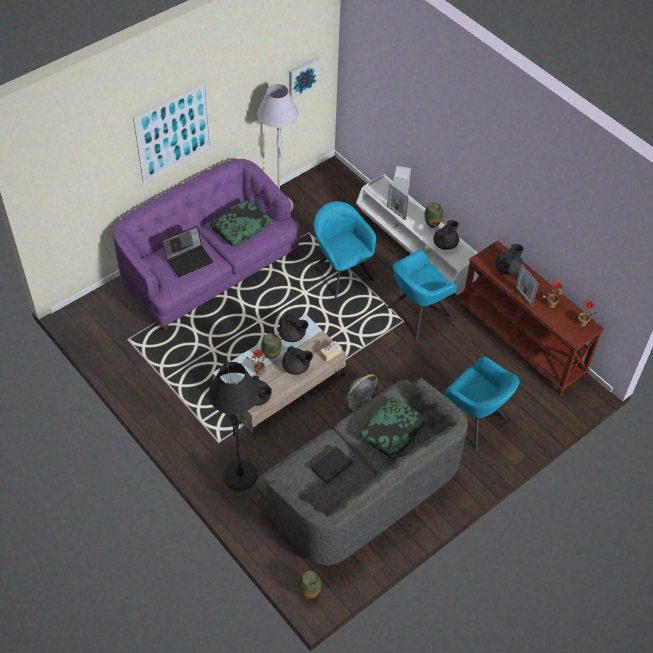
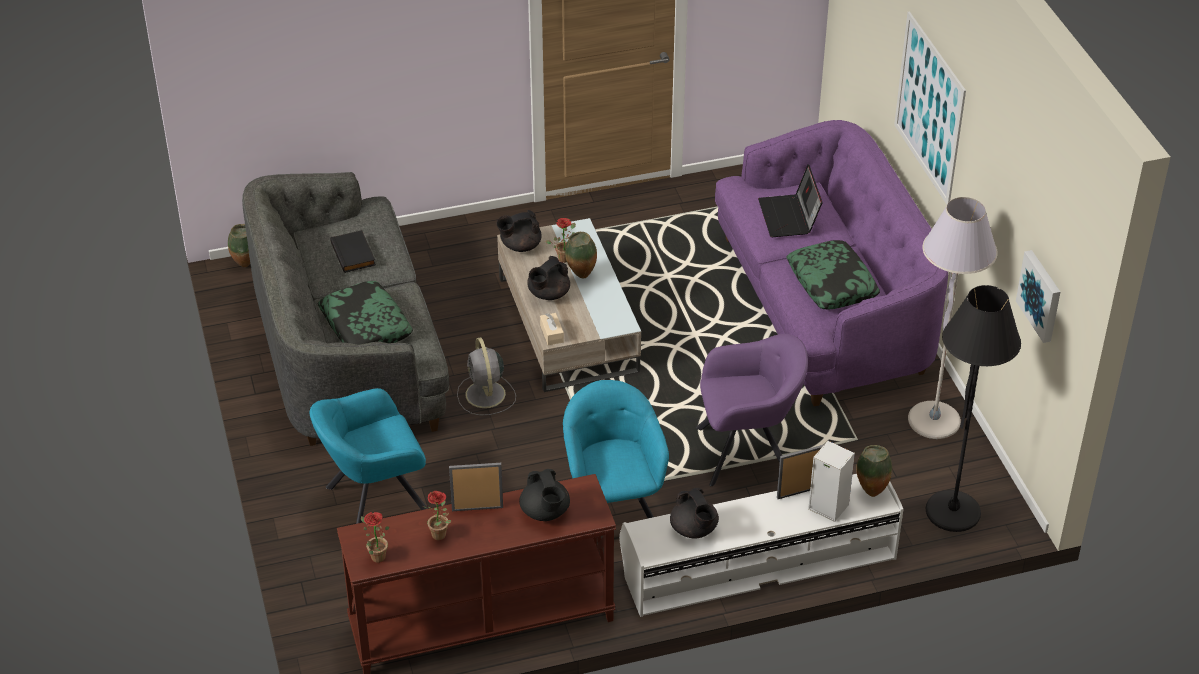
camera: 115 degrees right, 10 degrees down
(240, 476) = (446, 252): black floor lamp -> black floor lamp (952, 512)
(292, 336) = (607, 306): black teapot -> none
(341, 272) = (748, 451): turquoise armchair -> purple armchair
(432, 227) = (743, 527): vase -> vase (870, 492)

